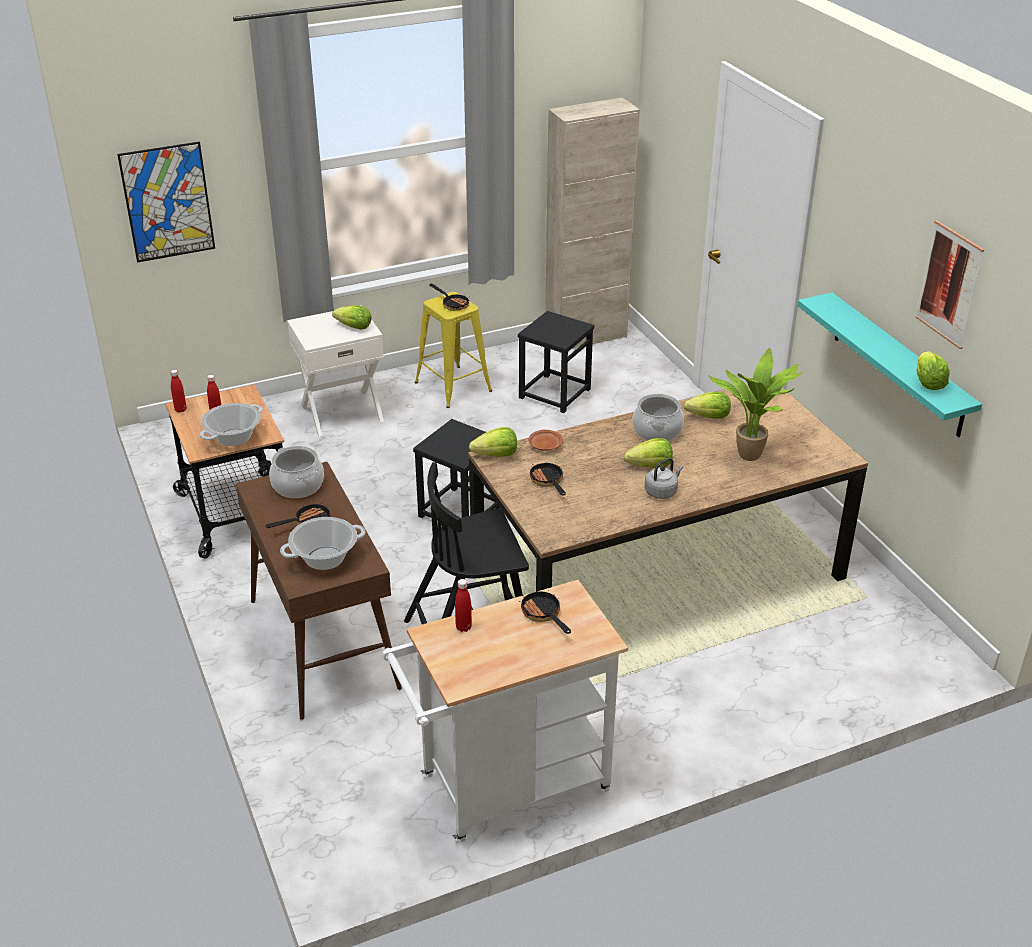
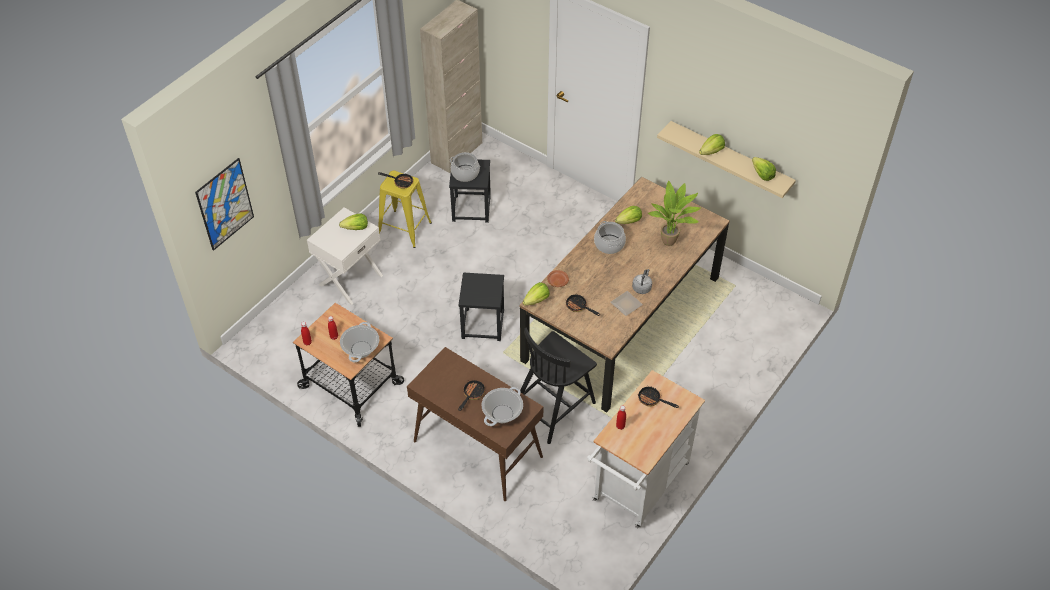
camera: 30 degrees left, 15 degrees up
(297, 485) = (444, 372): cooking pot -> cooking pot (465, 173)
(619, 503) = (626, 305): none -> plate
(650, 466) = (623, 272): lettuce -> lettuce (711, 152)
(898, 364) = (730, 159): turquoise shelf -> beige shelf
(949, 284) = (764, 121): picture -> none

